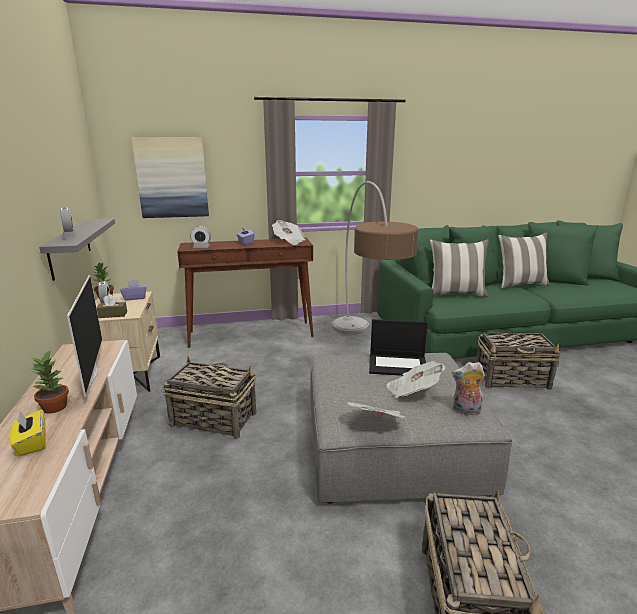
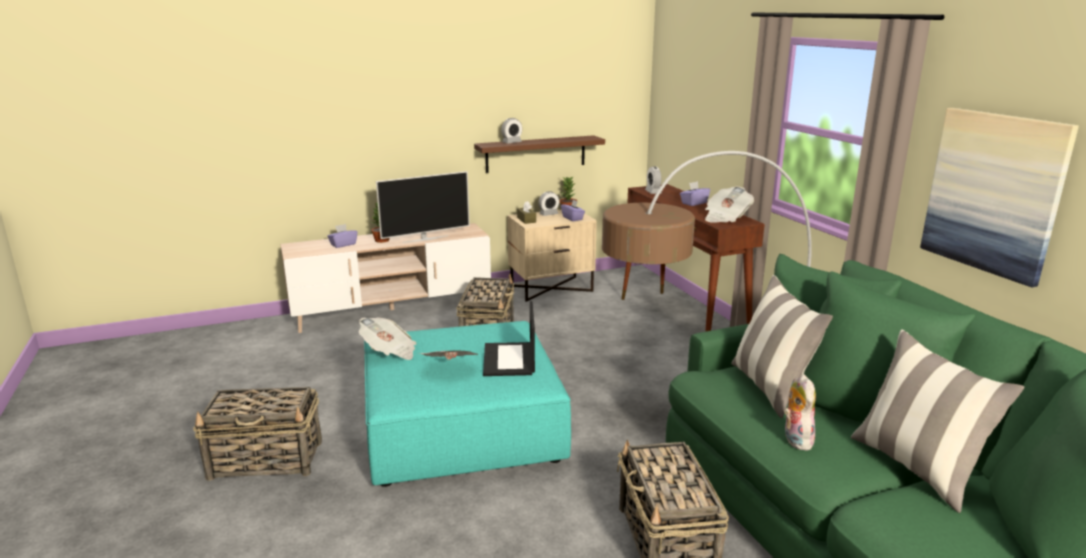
camera: 80 degrees right, 0 degrees up
(32, 443) = (343, 244): yellow tissue box -> purple tissue box
(70, 247) = (536, 154): grey shelf -> brown shelf
(172, 178) = (691, 107): picture -> picture (993, 193)
(392, 444) = (462, 426): grey ottoman -> turquoise ottoman
(466, 411) = (410, 393): plush toy -> plush toy (795, 439)

